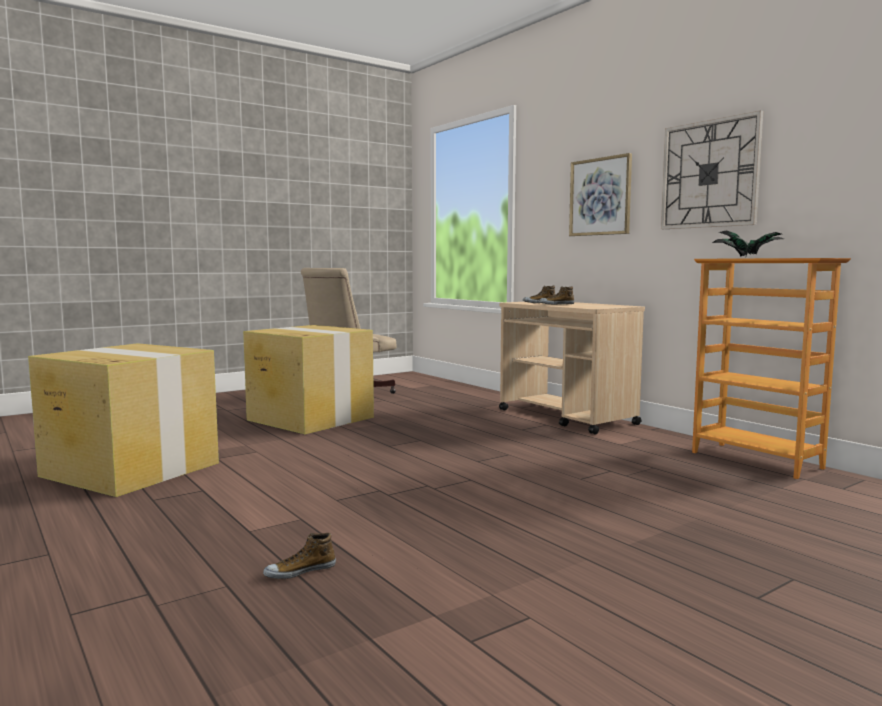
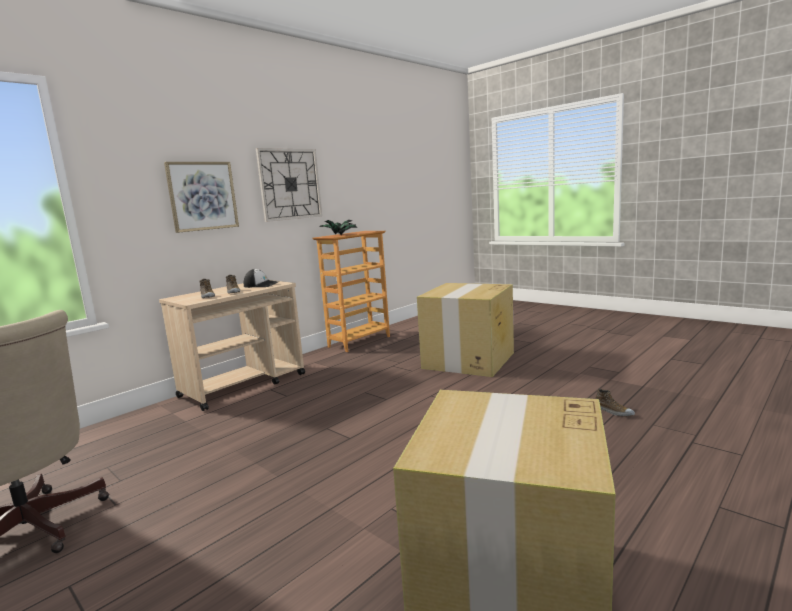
camera: 100 degrees left, 5 degrees up
(309, 418) = (209, 521): cardboard box -> cardboard box (468, 360)
(593, 306) = (262, 285): none -> cap

